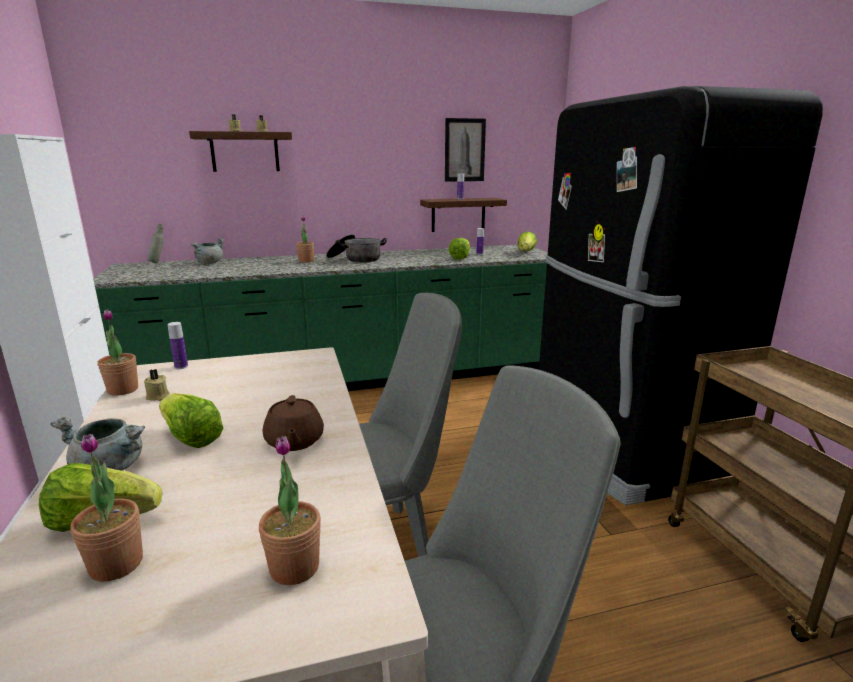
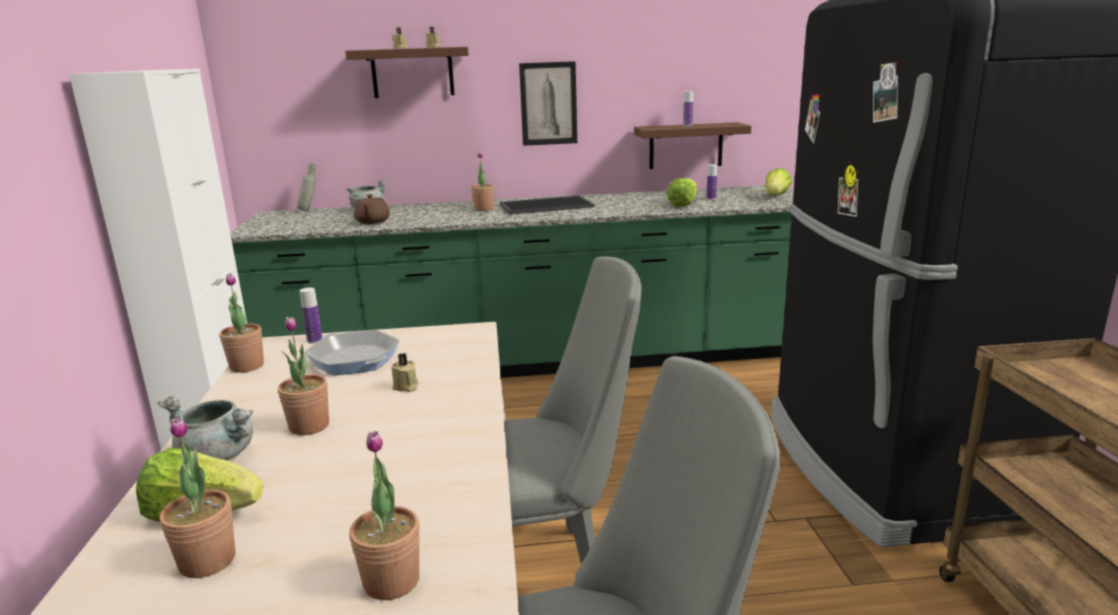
camera: 10 degrees right, 0 degrees up
(158, 397) = (283, 376): beige candle -> beige candle (406, 387)
(190, 438) = (309, 426): lettuce -> potted plant
(219, 380) = (354, 359): none -> frying pan
(294, 442) = (423, 437): brown teapot -> brown teapot (372, 222)
(355, 259) = (545, 206): cooking pot -> tray
(464, 150) = (695, 60): picture -> picture (548, 103)

